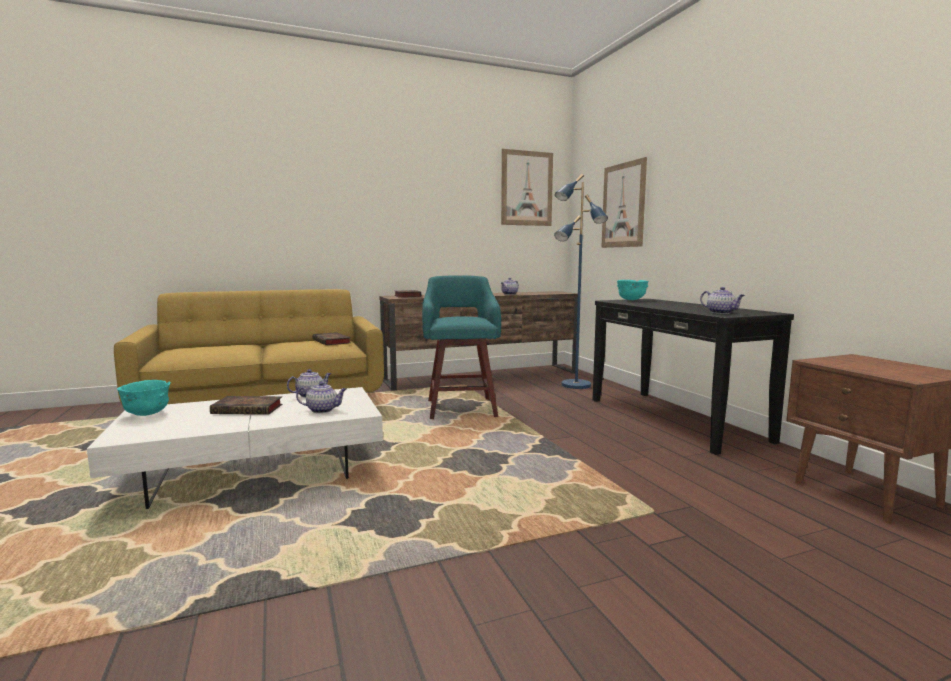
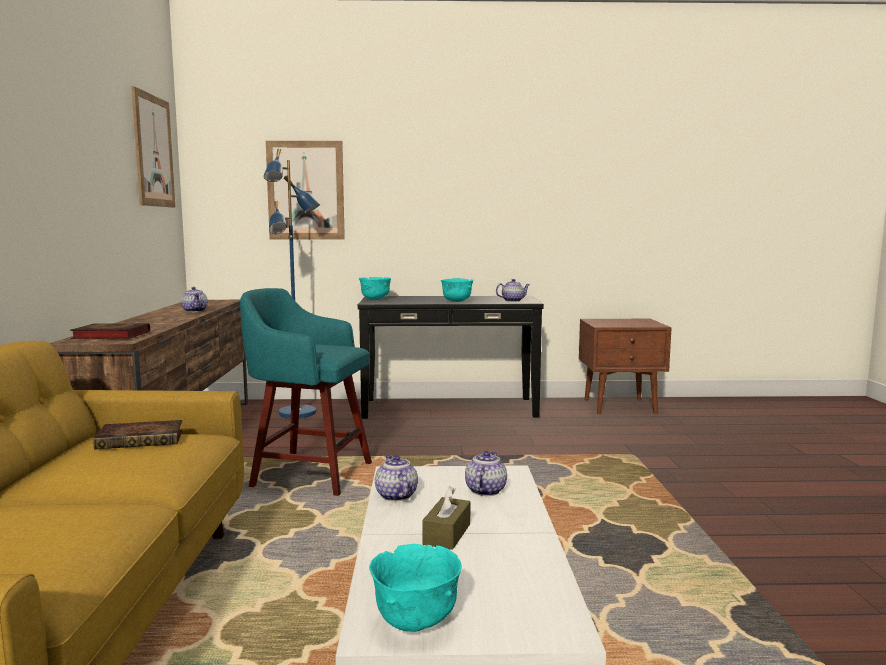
camera: 70 degrees left, 0 degrees up
(249, 409) = (447, 534): book -> brown tissue box
(667, 307) = (457, 301): none -> turquoise bowl

